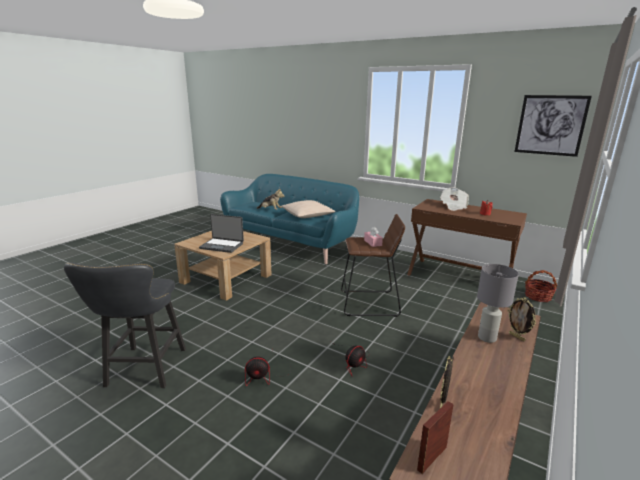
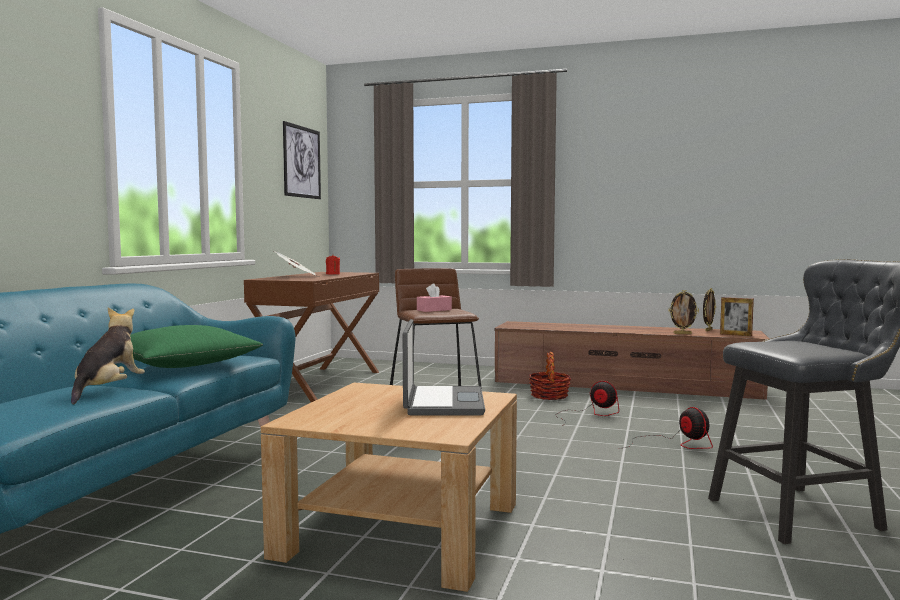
camera: 105 degrees left, 15 degrees down
(307, 215) = (184, 364): beige pillow -> green pillow
(486, 338) = (569, 328): grey table lamp -> none
(517, 337) = (556, 324): picture frame -> picture frame (708, 330)
(538, 296) = (364, 364): basket -> basket (549, 396)

